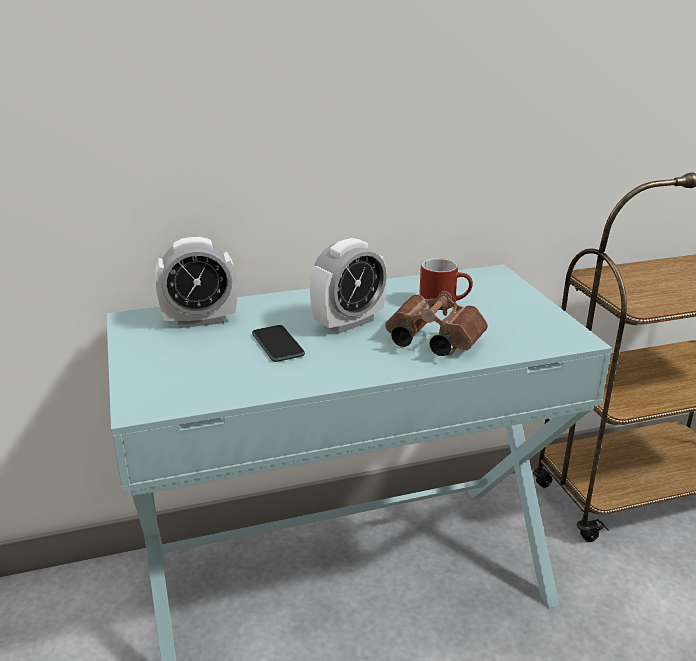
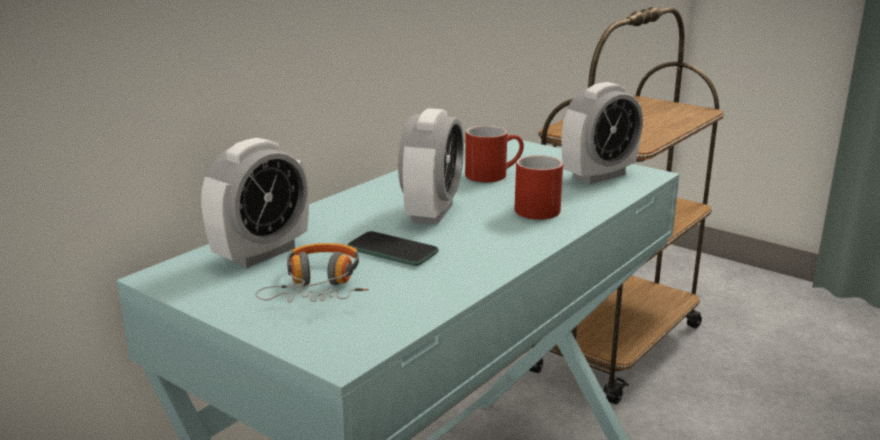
camera: 35 degrees left, 5 degrees down
(196, 356) = (319, 287): none -> headphones
(430, 341) = (535, 207): brown binoculars -> red mug
(530, 328) = (598, 176): none -> alarm clock

